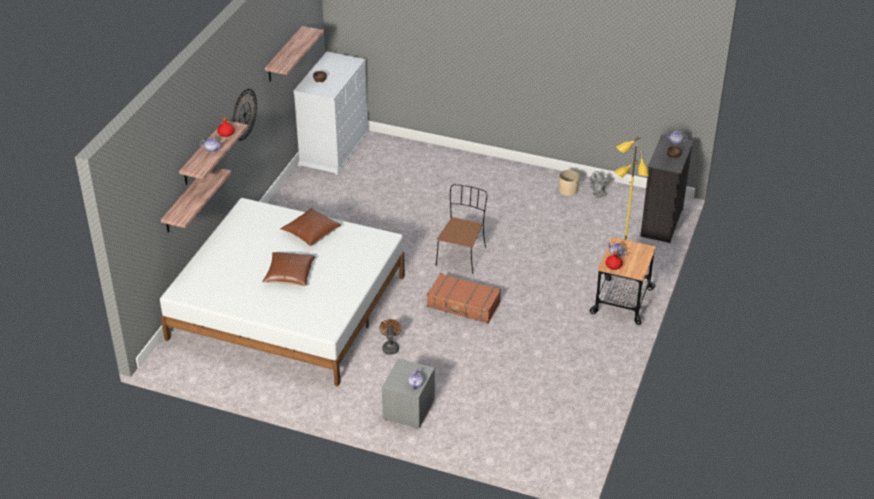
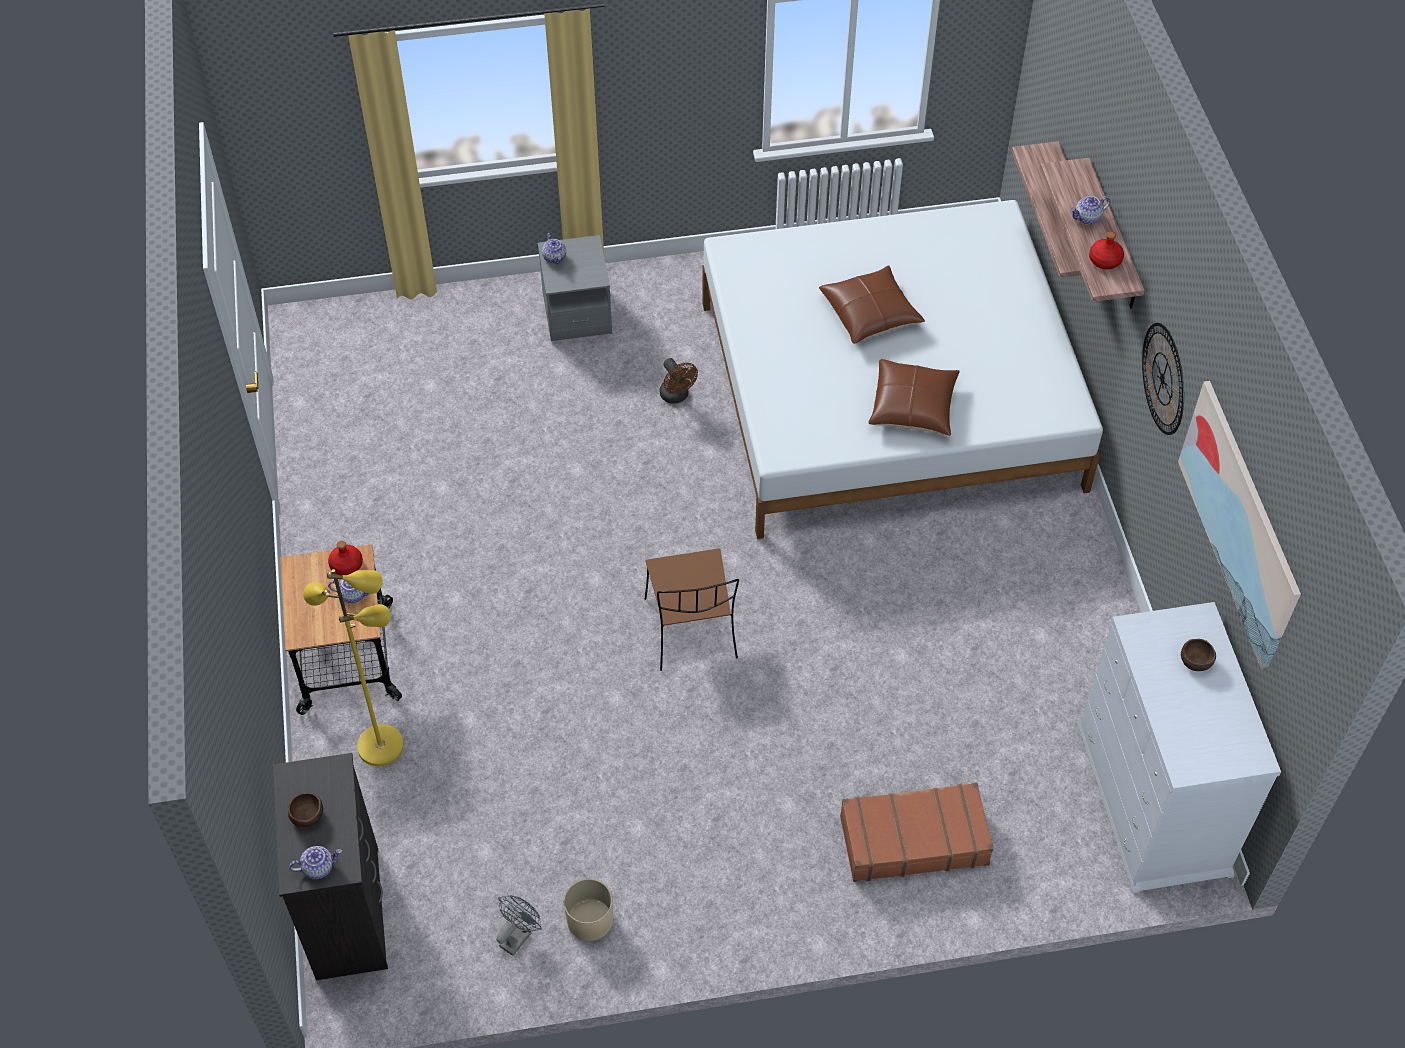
camera: 150 degrees right, 15 degrees up
(284, 55) = (1238, 523): shelf -> picture
(463, 305) = (617, 524): brown suitcase -> brown suitcase (913, 839)

